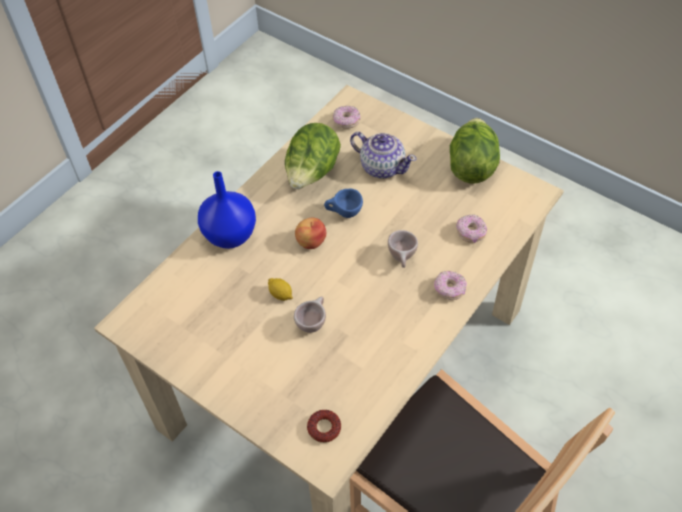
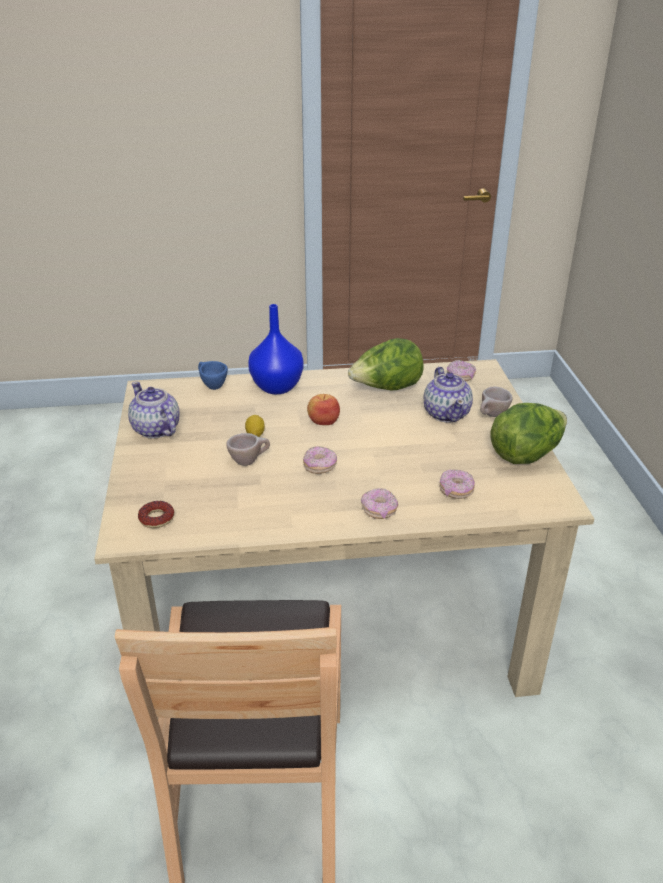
camera: 45 degrees right, 20 degrees down
(200, 355) = (156, 430): none -> teapot
(344, 214) = (372, 421): blue cup -> blue cup (211, 386)
(366, 285) = (320, 467): none -> donut
(402, 259) = (373, 470): beige cup -> beige cup (492, 416)

